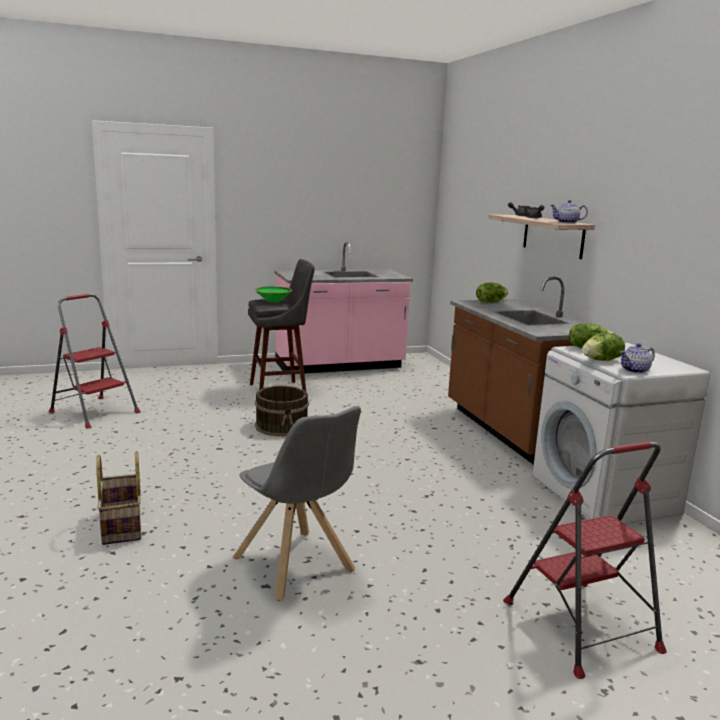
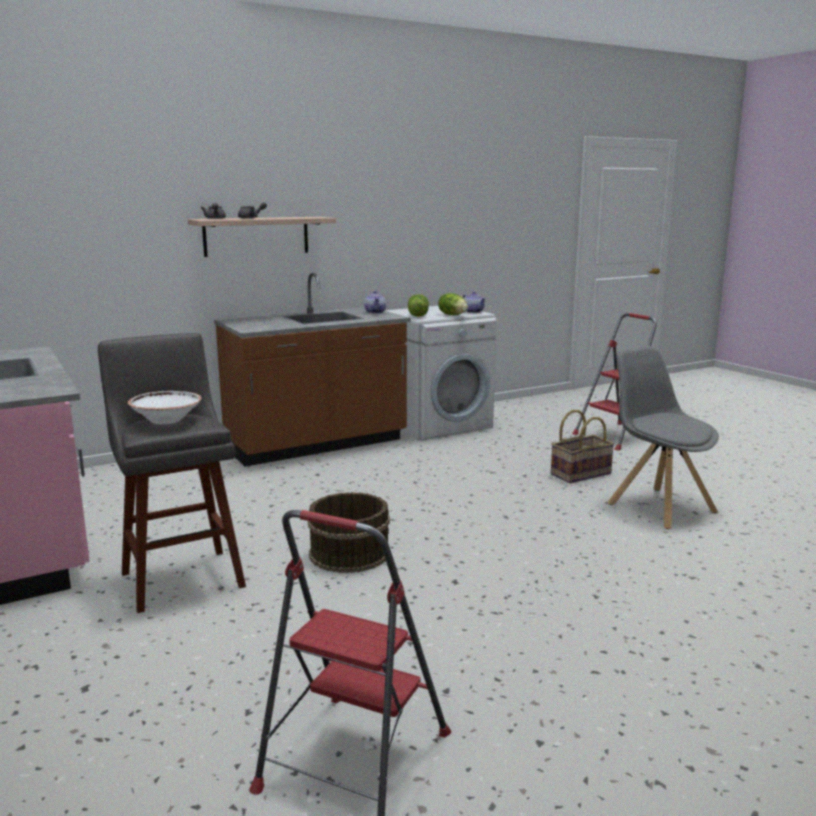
camera: 100 degrees left, 0 degrees up
(122, 525) = (694, 592): basket -> basket (580, 473)
(273, 300) = (166, 420): green bowl -> white bowl
(296, 566) = (657, 506): grey chair -> grey chair turned 75 degrees counterclockwise
(490, 302) = (246, 324): lettuce -> none
(567, 223) = (314, 217): teapot -> teapot (375, 312)

